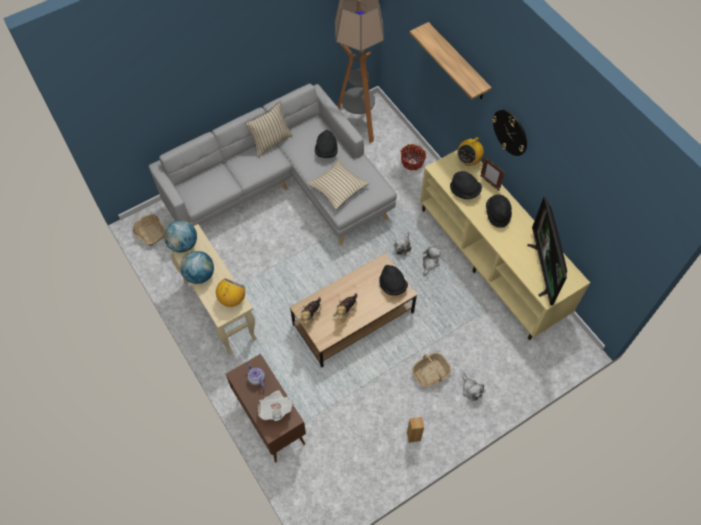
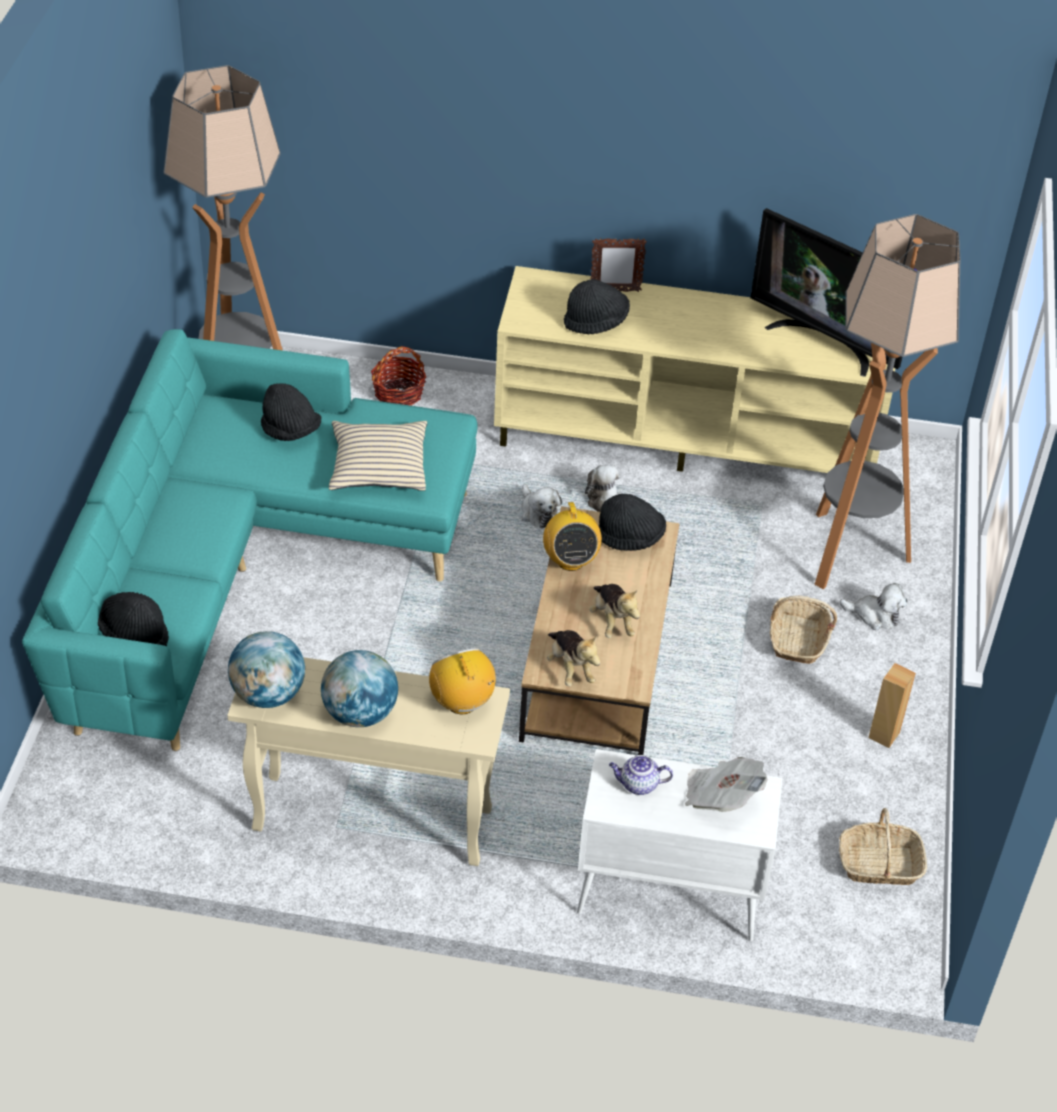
camera: 50 degrees left, 15 degrees down
(150, 233) = (83, 810): basket -> basket (879, 865)
(270, 142) = (176, 480): beige pillow -> none
(270, 420) = (666, 895): brown cabinet -> white cabinet
(286, 190) = (245, 570): grey sofa -> turquoise sofa
(457, 62) = (451, 106): shelf -> none
(468, 160) = (547, 282): radio -> radio (570, 560)
(494, 357) = (850, 552): none -> floor lamp
(498, 214) = (679, 319): black hat -> black hat (135, 635)
(510, 132) = (625, 157): wall clock -> none

